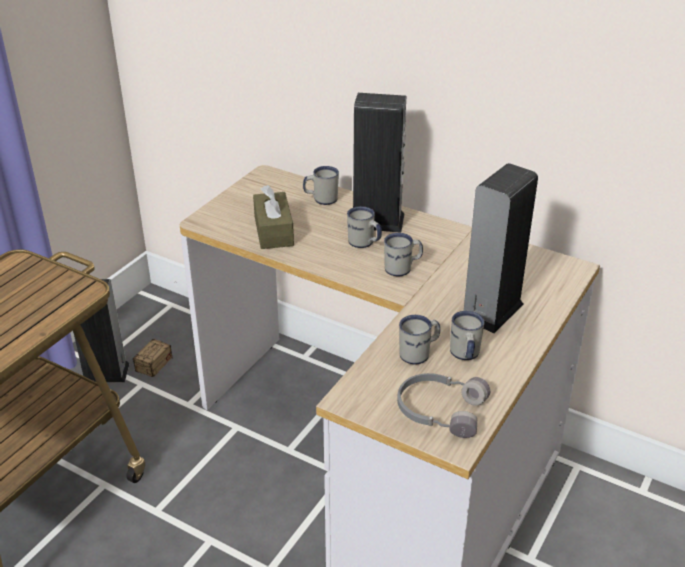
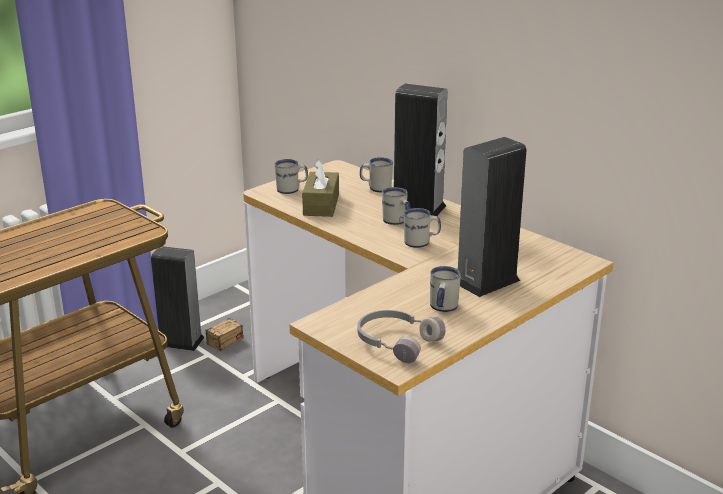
camera: 15 degrees right, 10 degrees down
(419, 353) = (401, 301): white mug -> white mug (292, 190)

